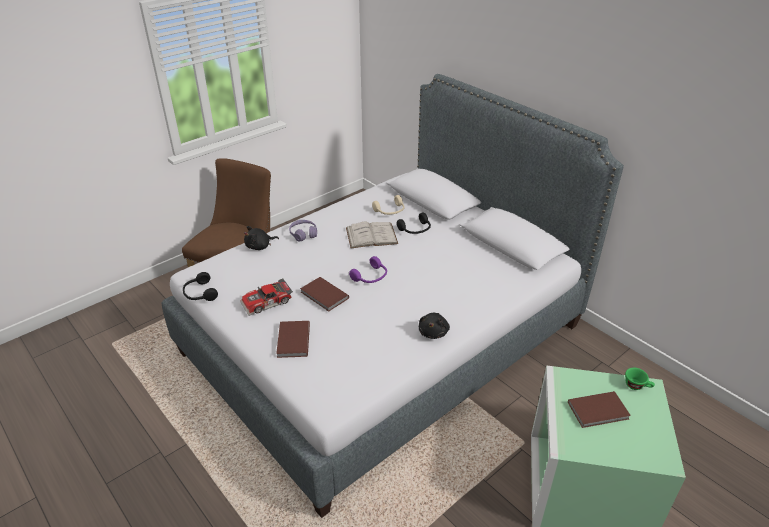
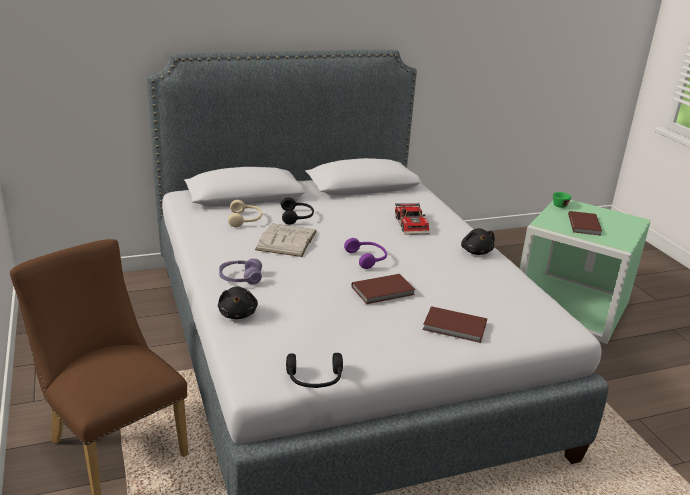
camera: 70 degrees left, 10 degrees down
(267, 303) = (374, 329): toy car -> toy car (412, 225)
(433, 332) = (476, 251): black plush toy -> black plush toy turned 45 degrees clockwise

